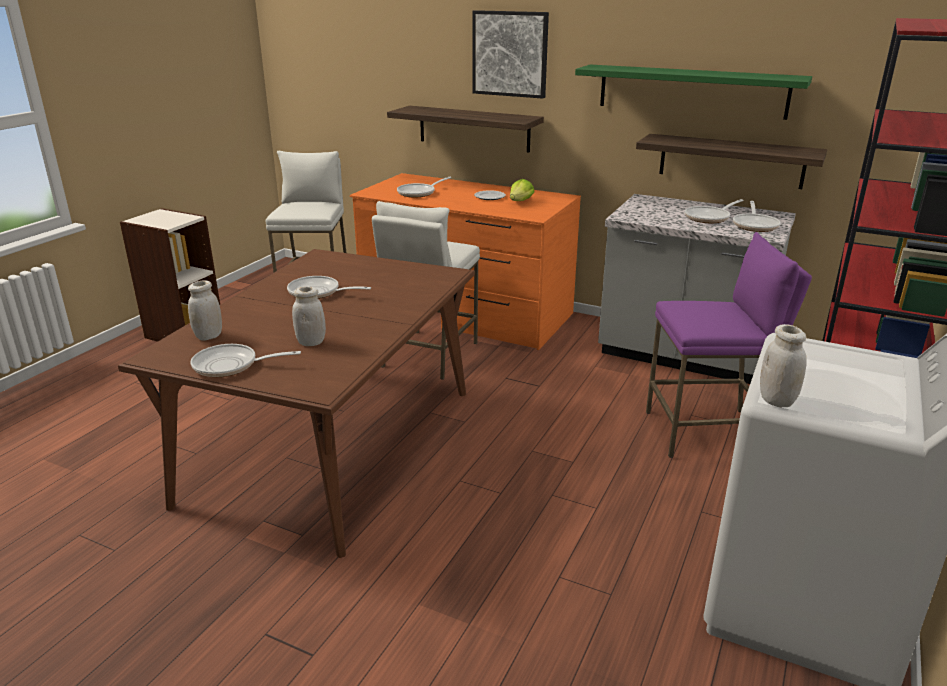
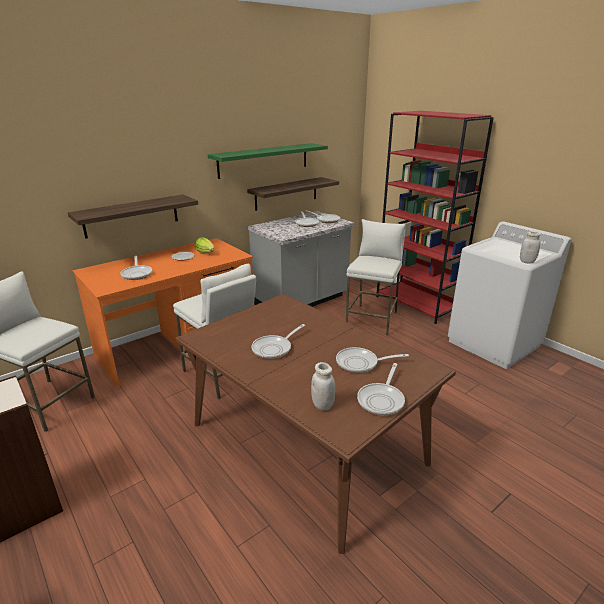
camera: 65 degrees left, 0 degrees up
(311, 342) = (360, 363): white jar -> frying pan
(510, 54) = (151, 155): picture -> none
(707, 432) = (372, 319): purple stool -> white stool

